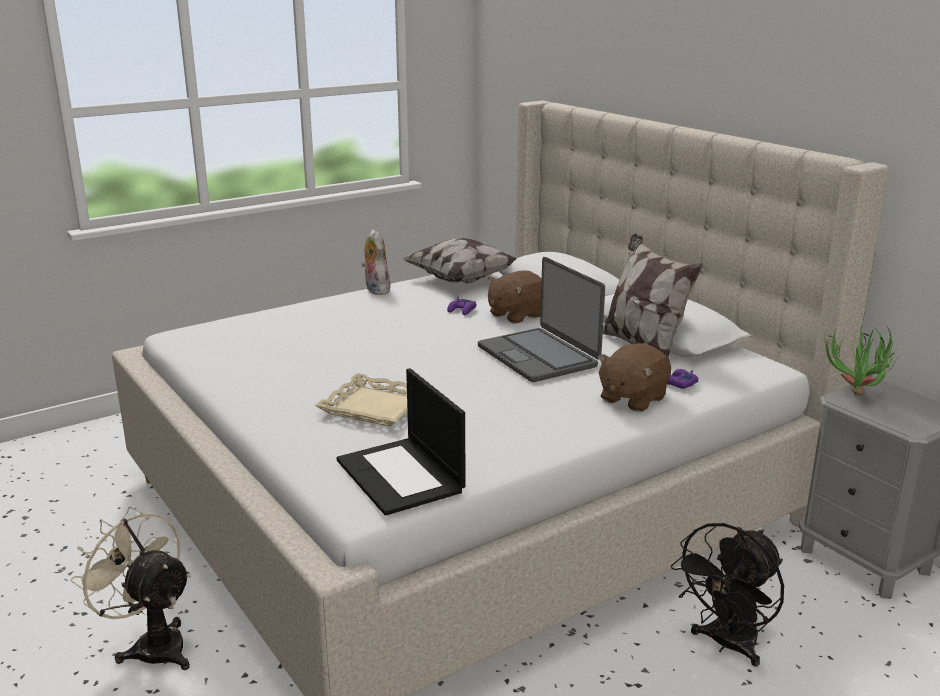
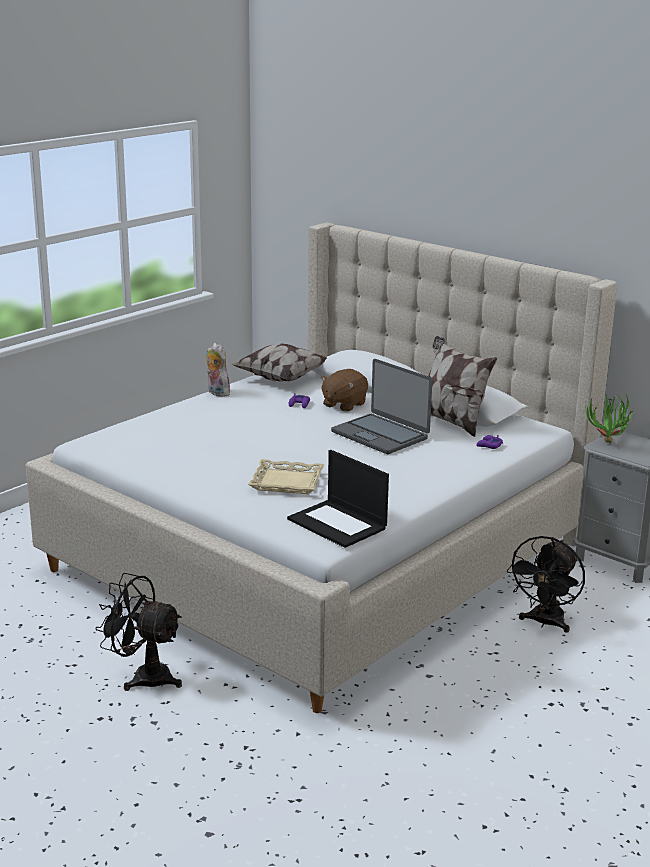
camera: 15 degrees left, 0 degrees up
(152, 645) = (143, 676): beige fan -> black fan
(632, 398) = (462, 459): brown plush toy -> none

